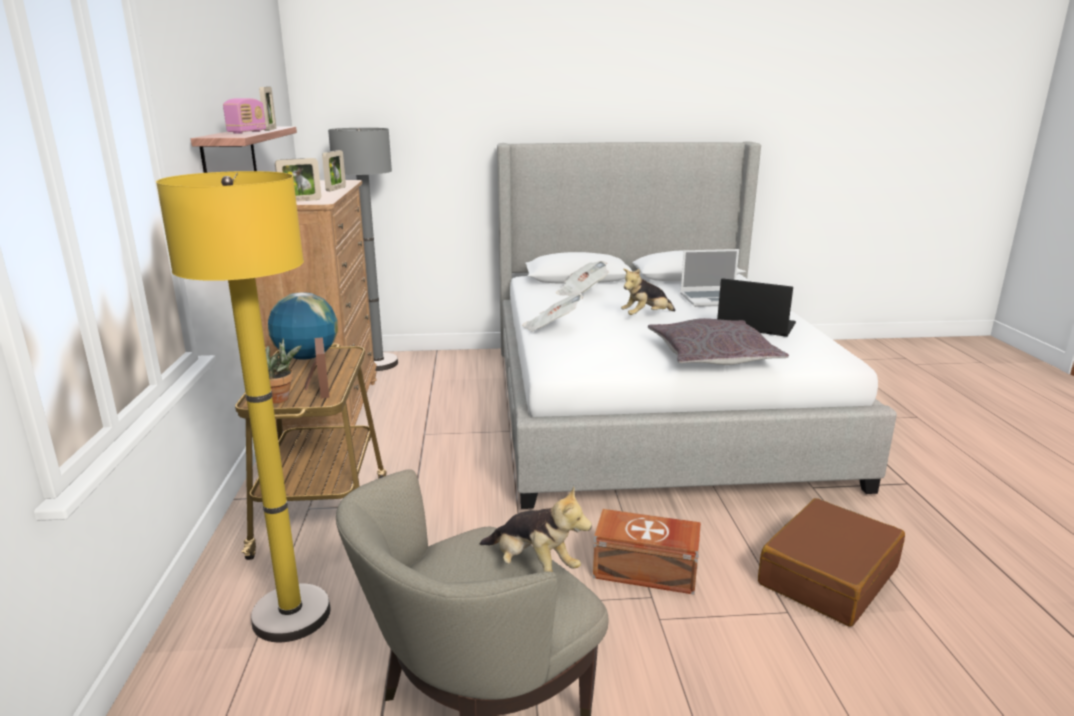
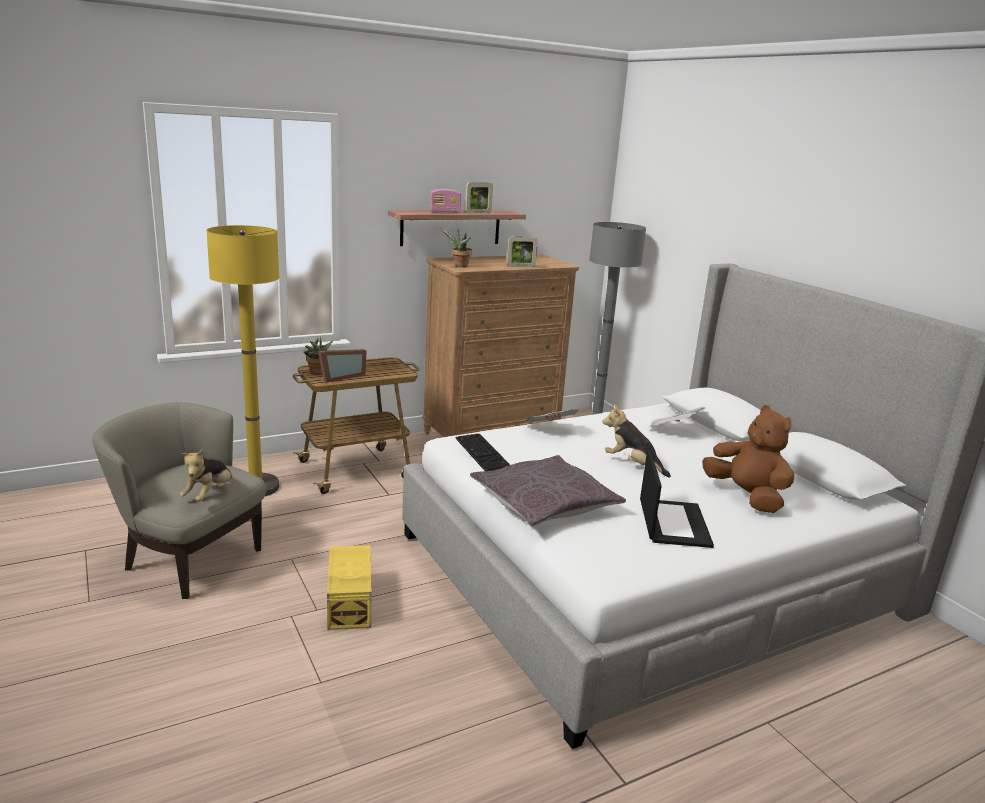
camera: 65 degrees right, 0 degrees up
(300, 201) = (459, 266): picture frame -> potted plant
(306, 357) = (388, 365): globe -> none
(599, 358) = (484, 453): none -> keyboard
(646, 572) = (348, 603): brown storage box -> yellow storage box
(714, 299) = (746, 497): laptop -> brown plush toy
(827, 575) = (385, 707): brown suitcase -> none

